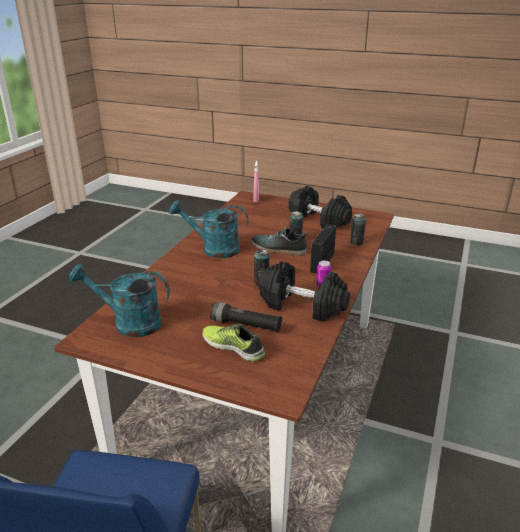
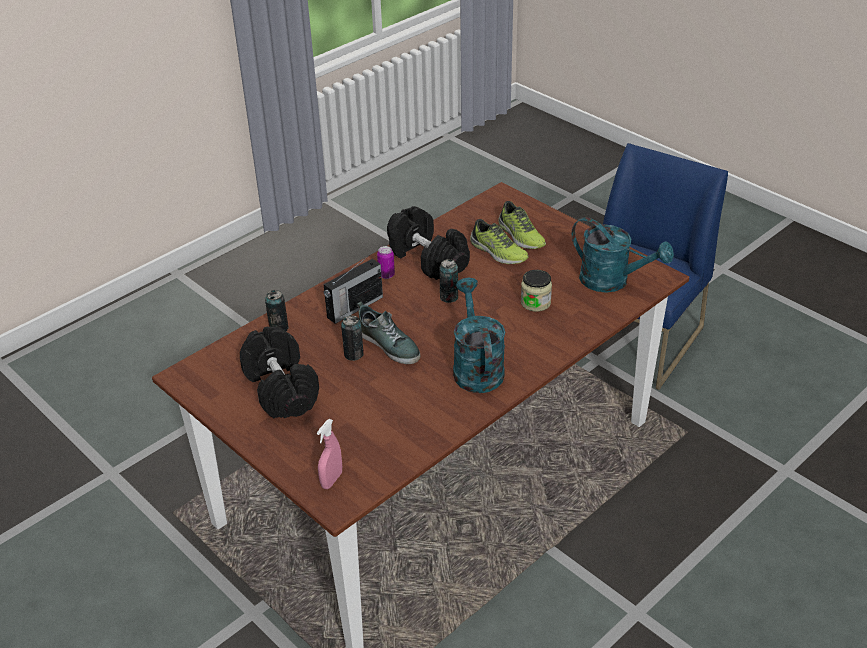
camera: 155 degrees left, 10 degrees up
(191, 292) = (535, 303): none -> jar
(213, 249) = (476, 367): turquoise watering can -> turquoise watering can turned 135 degrees counterclockwise
(246, 325) = (497, 252): black flashlight -> shoe

